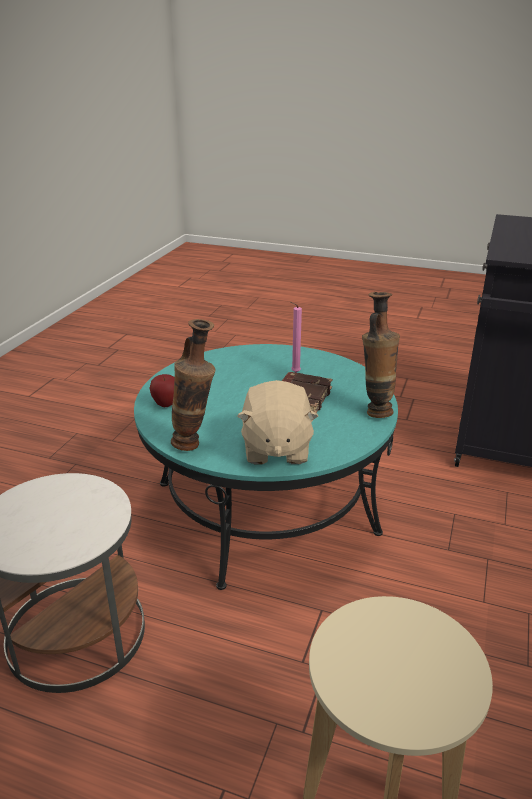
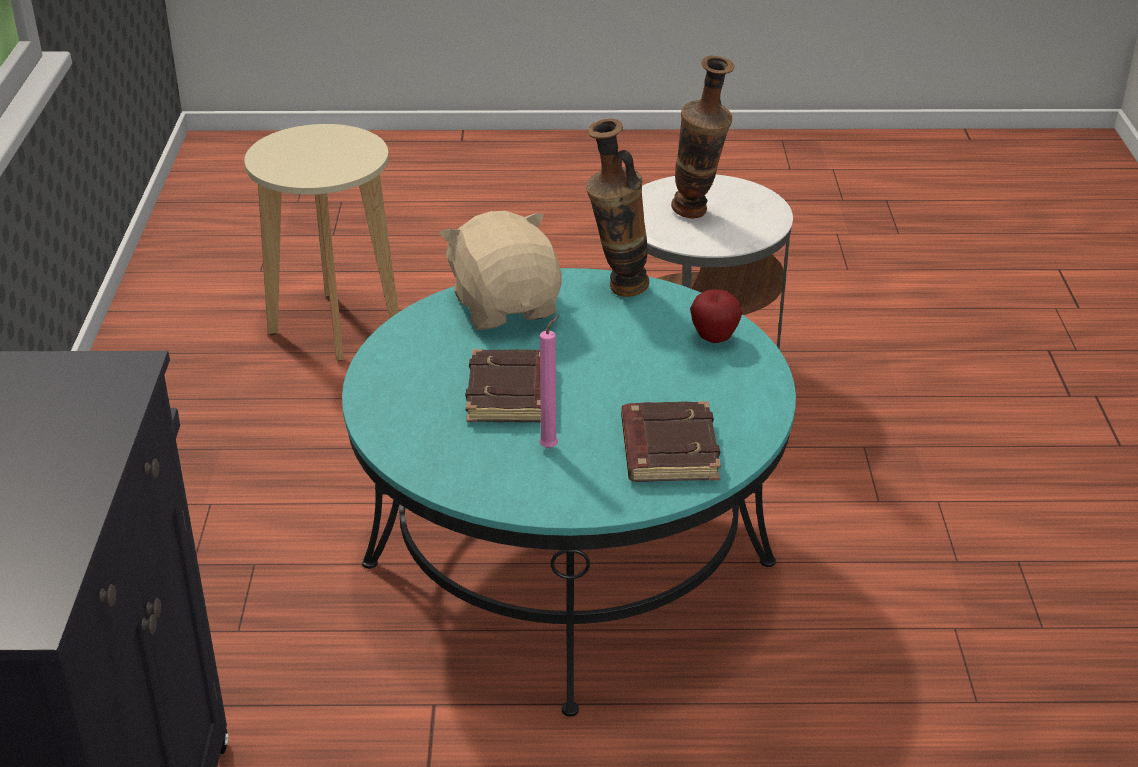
camera: 160 degrees right, 5 degrees up
(240, 362) = (667, 449): none -> brown book
(375, 410) = (379, 396): vase -> vase (697, 215)

